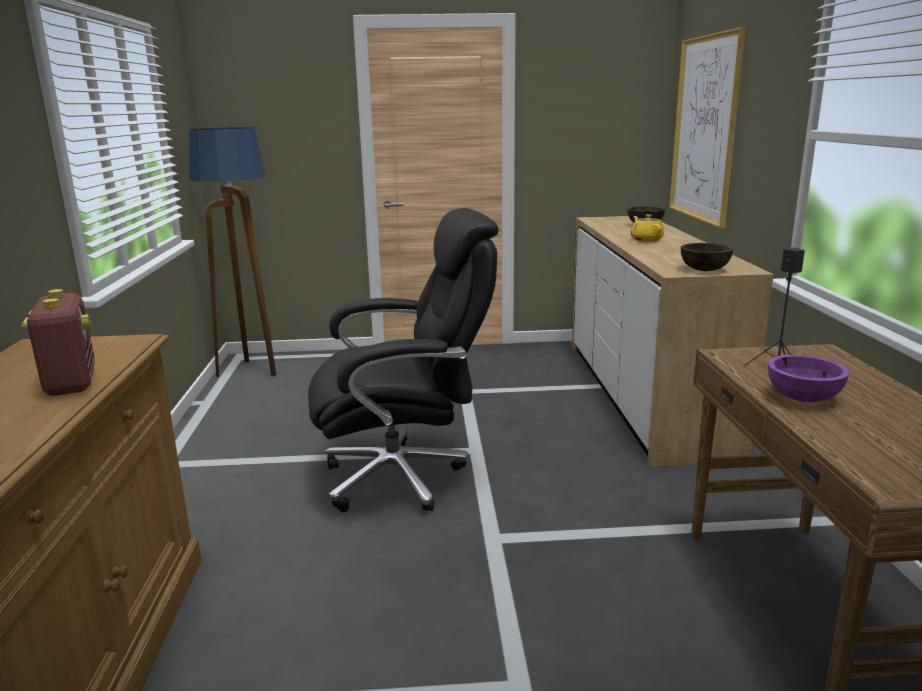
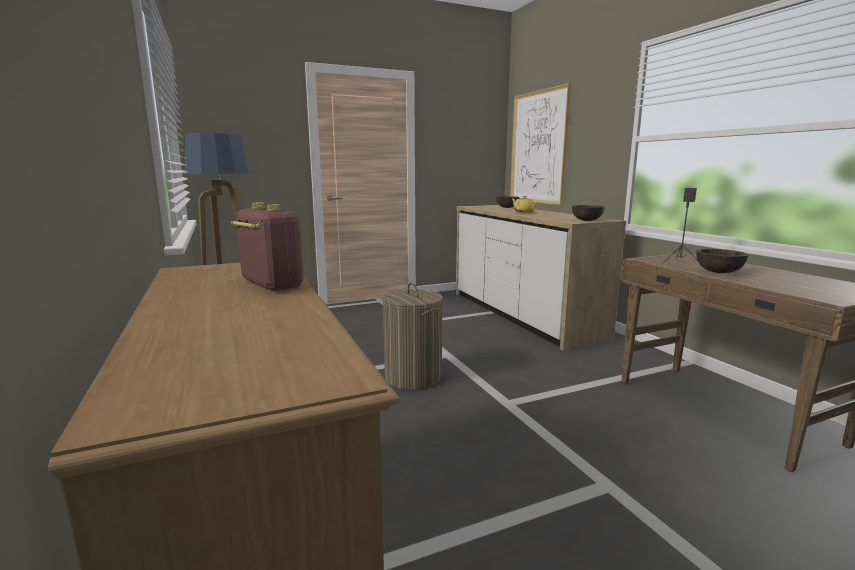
camera: 20 degrees left, 5 degrees down
(403, 477) = (413, 377): black office chair -> laundry basket
(803, 398) = (719, 272): purple bowl -> brown bowl

